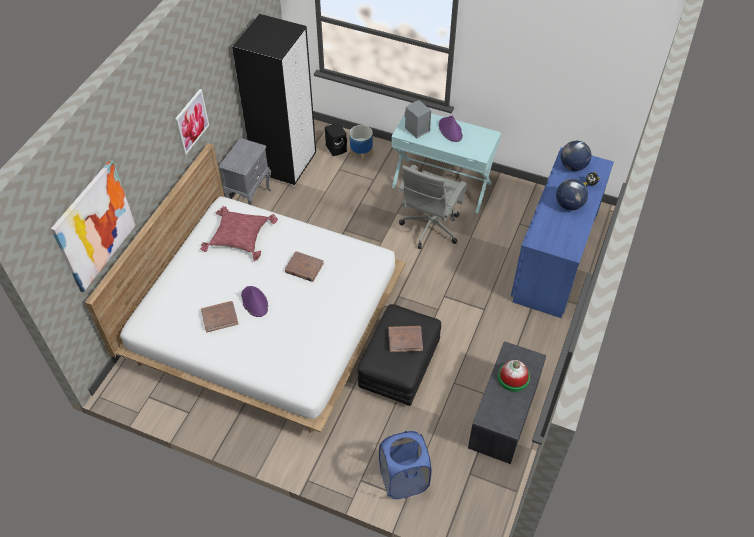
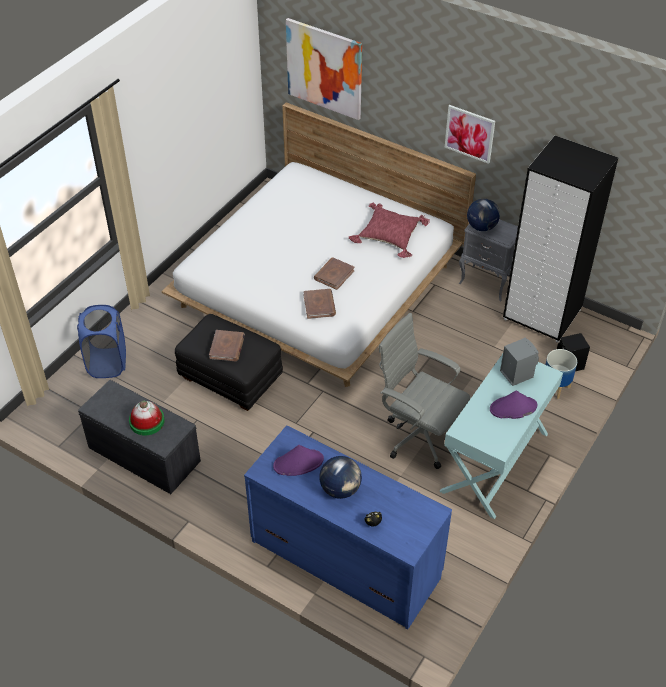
camera: 100 degrees right, 5 degrees down
(219, 317) = (288, 215): brown book -> brown book (319, 305)
(254, 302) = (300, 238): purple hat -> purple hat (298, 463)
(573, 166) = (411, 513): globe -> globe (482, 227)

